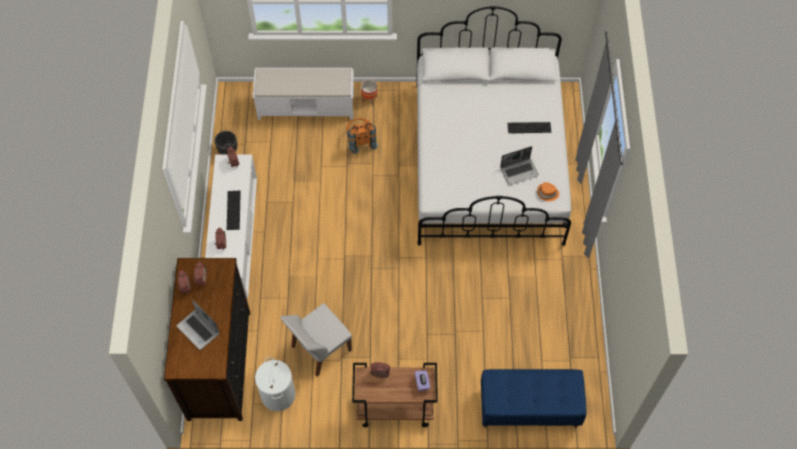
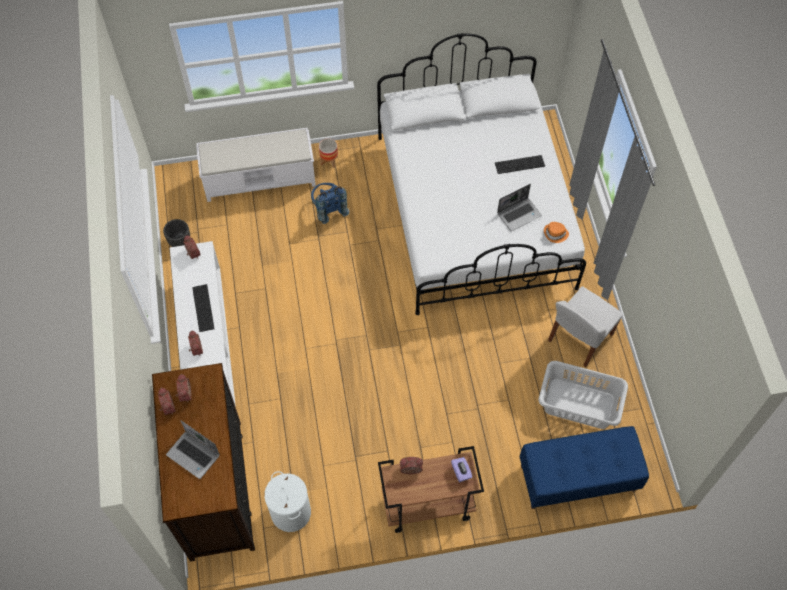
camera: 10 degrees left, 0 degrees up
(319, 349) = (328, 451): white chair -> white chair (579, 339)
(360, 141) = (328, 209): orange backpack -> blue backpack
(544, 345) = (579, 404): none -> grey laundry basket

